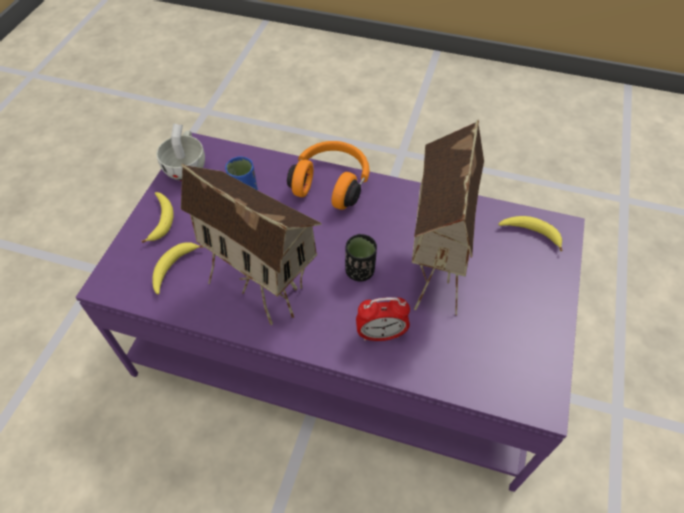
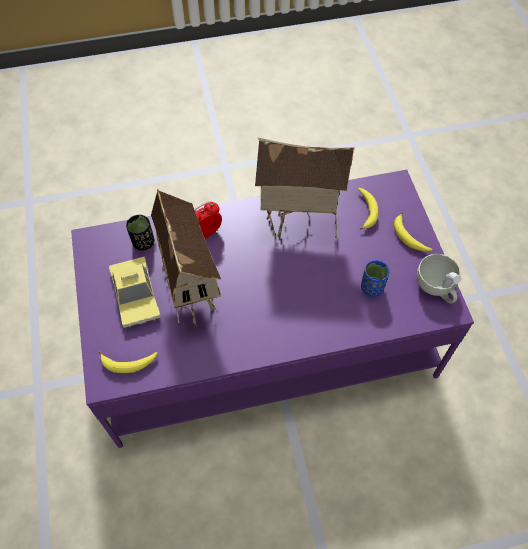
camera: 150 degrees right, 5 degrees up
(331, 183) = (313, 331): orange headphones -> none
(360, 271) = (243, 268): black cup -> black cup (143, 242)
(501, 299) = (135, 295): none -> toy car

